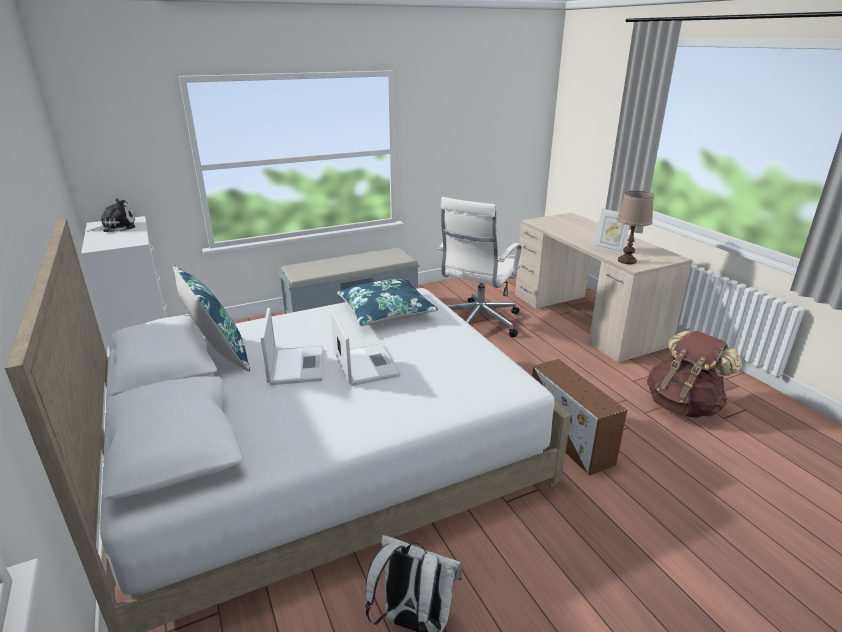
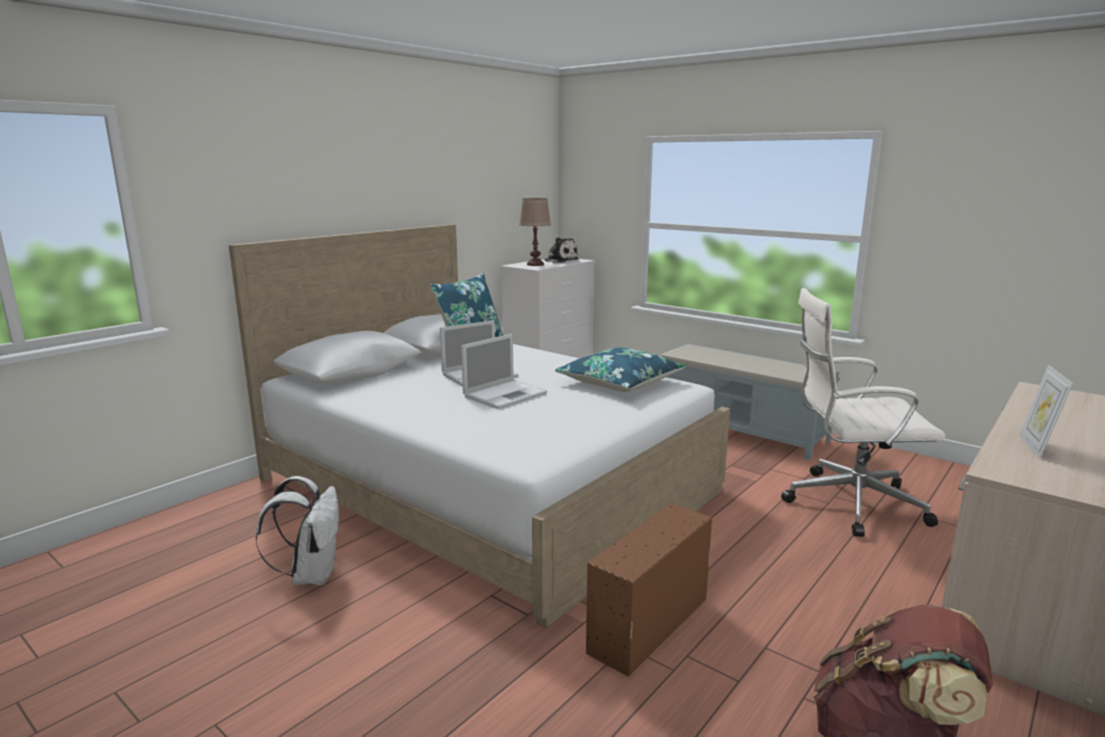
camera: 65 degrees right, 10 degrees down
(626, 261) = (1010, 464): brown table lamp -> brown table lamp (535, 264)

